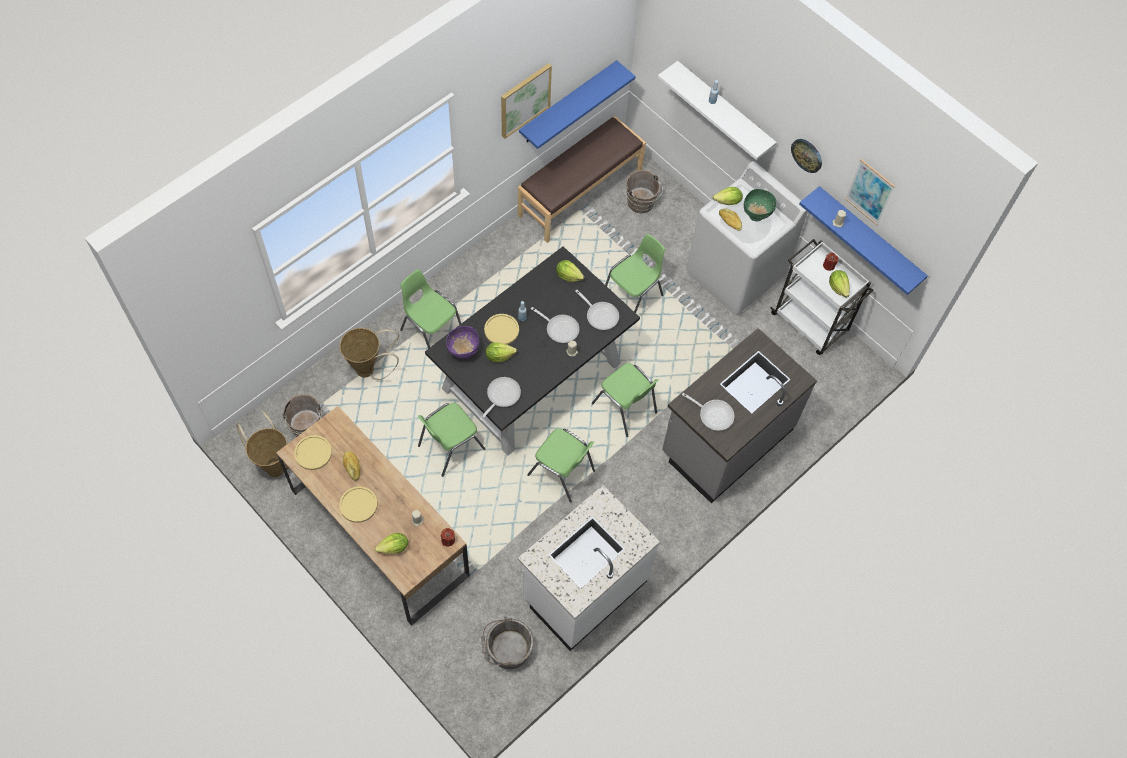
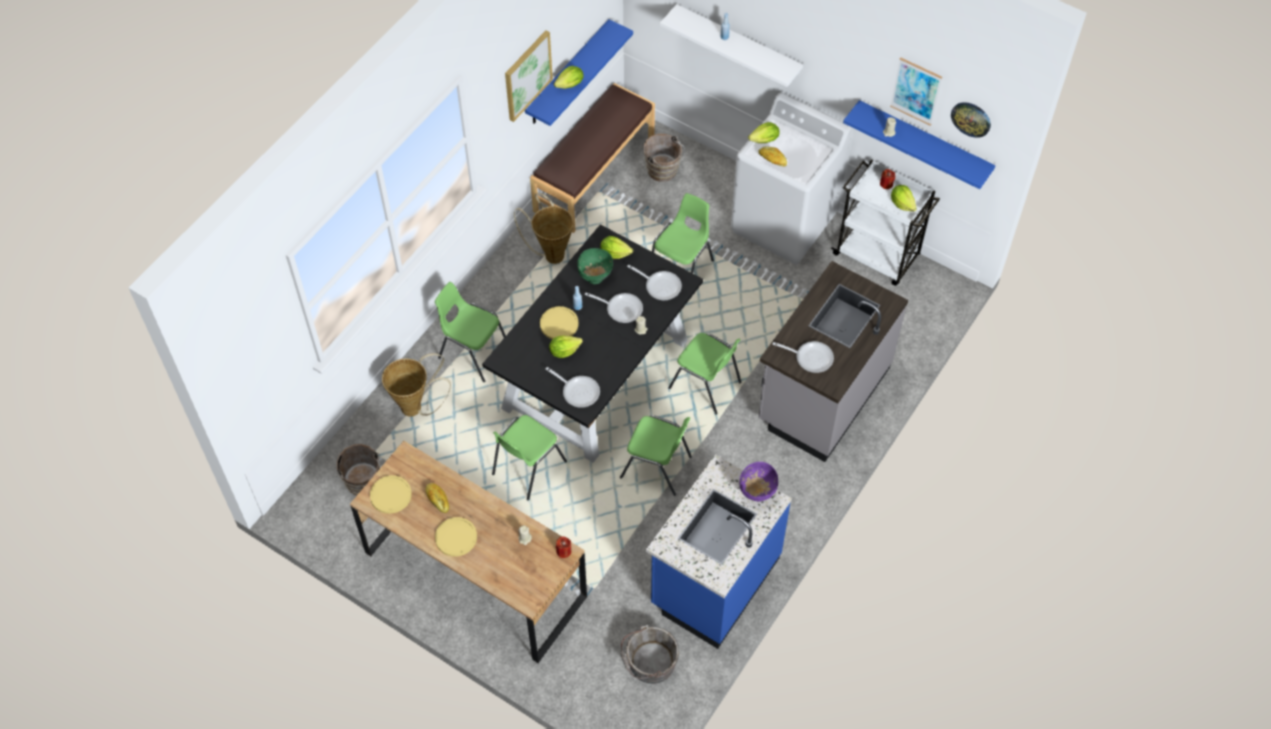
camera: 10 degrees left, 5 degrees down
(274, 465) = (338, 530): basket -> basket (551, 253)
(394, 548) = (507, 572): lettuce -> lettuce (570, 85)
(463, 351) = (524, 355): purple bowl -> purple bowl (757, 492)
(501, 396) = (578, 391): frying pan -> frying pan turned 105 degrees clockwise
(583, 589) = (714, 581): white counter -> blue counter
(756, 215) = (798, 147): green bowl -> green bowl (595, 277)
(807, 155) = (839, 69): wall clock -> wall clock (971, 119)

